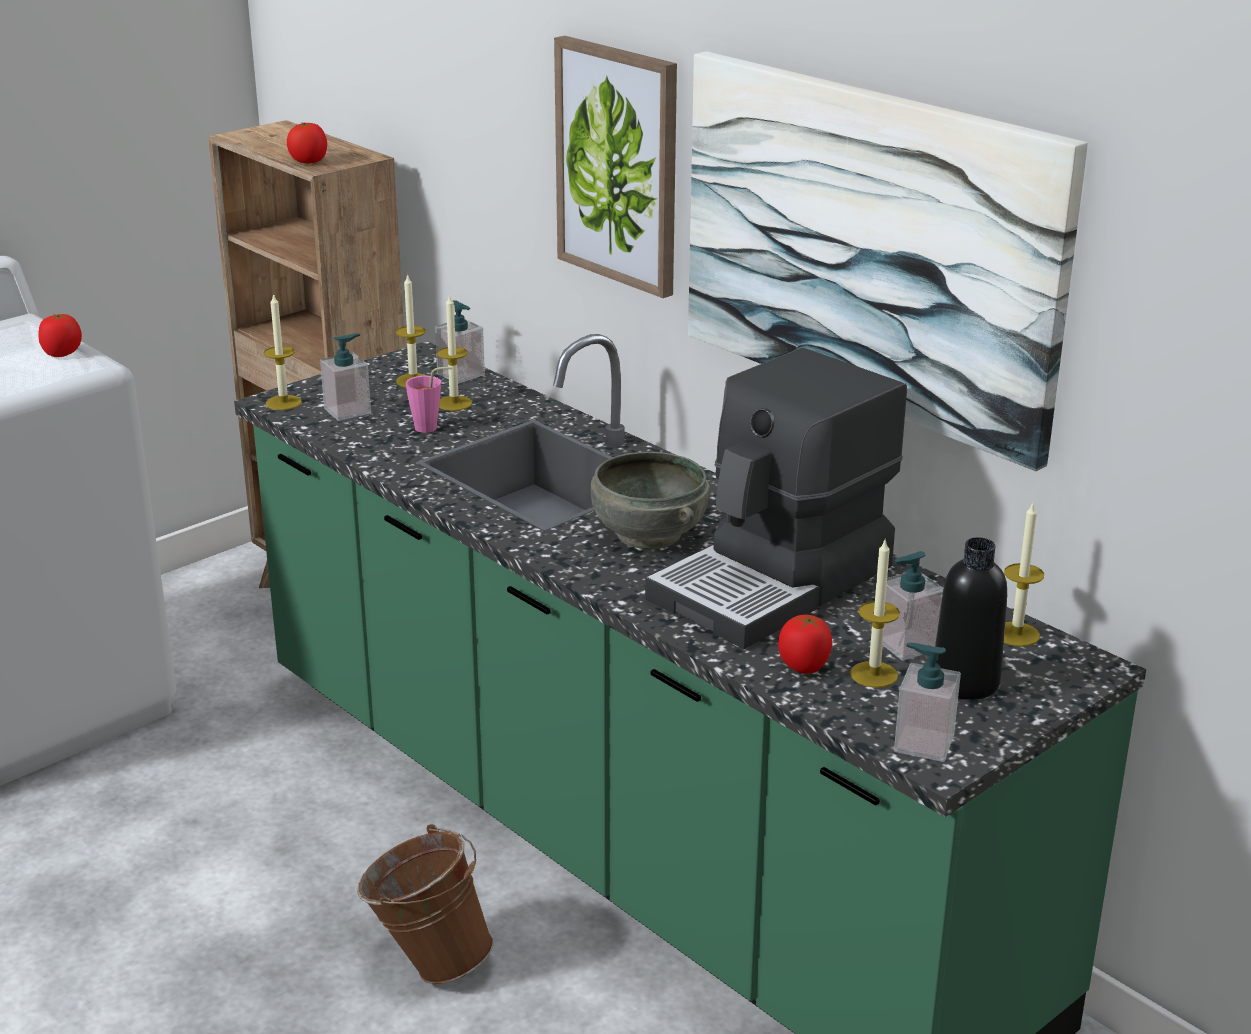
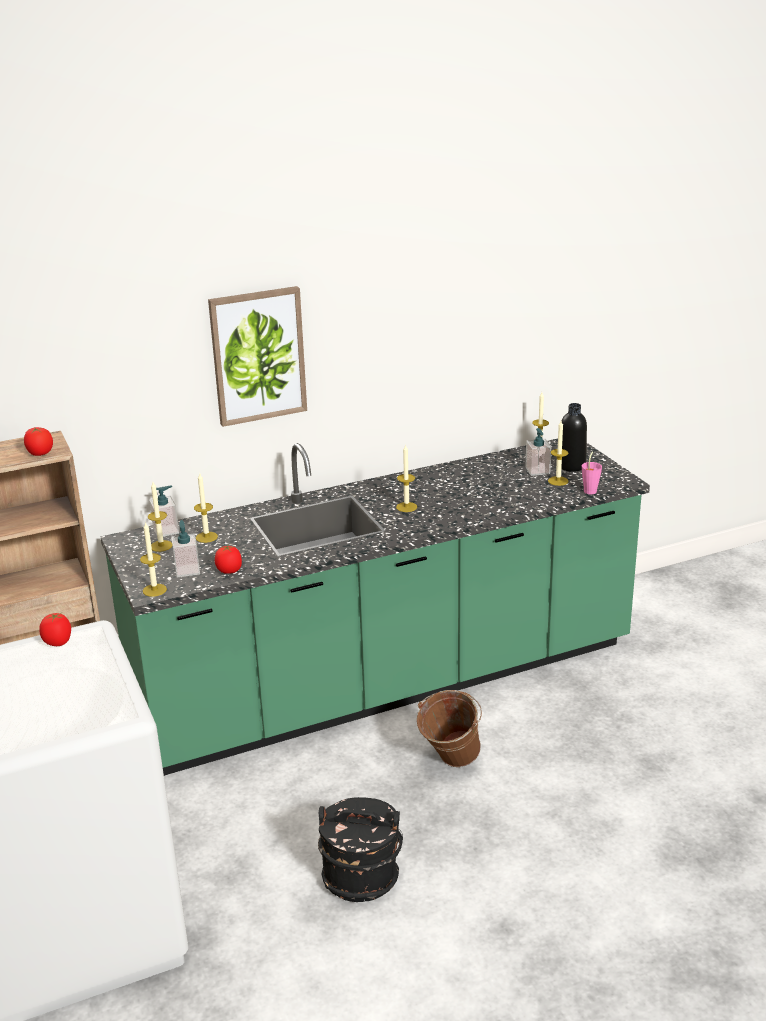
camera: 70 degrees left, 0 degrees up
(126, 921) = (361, 877): none -> black bucket
(431, 428) = (235, 547): pink cup -> pink cup (591, 490)
(647, 534) = (406, 507): grey bowl -> candle
(775, 583) = (471, 487): coffee machine -> none
(804, 666) = (545, 493): tomato -> tomato (229, 571)
(869, 248) = (424, 330): picture -> none
(923, 743) = (612, 481): soap dispenser -> none

